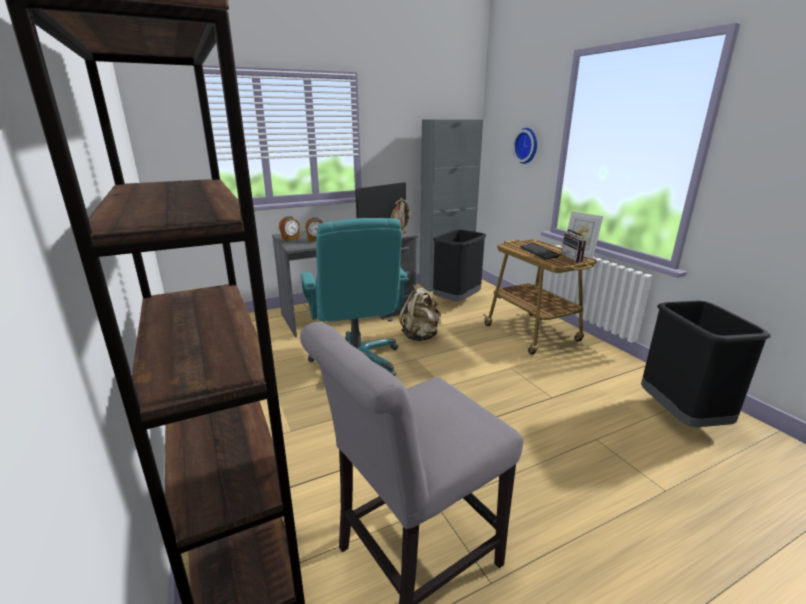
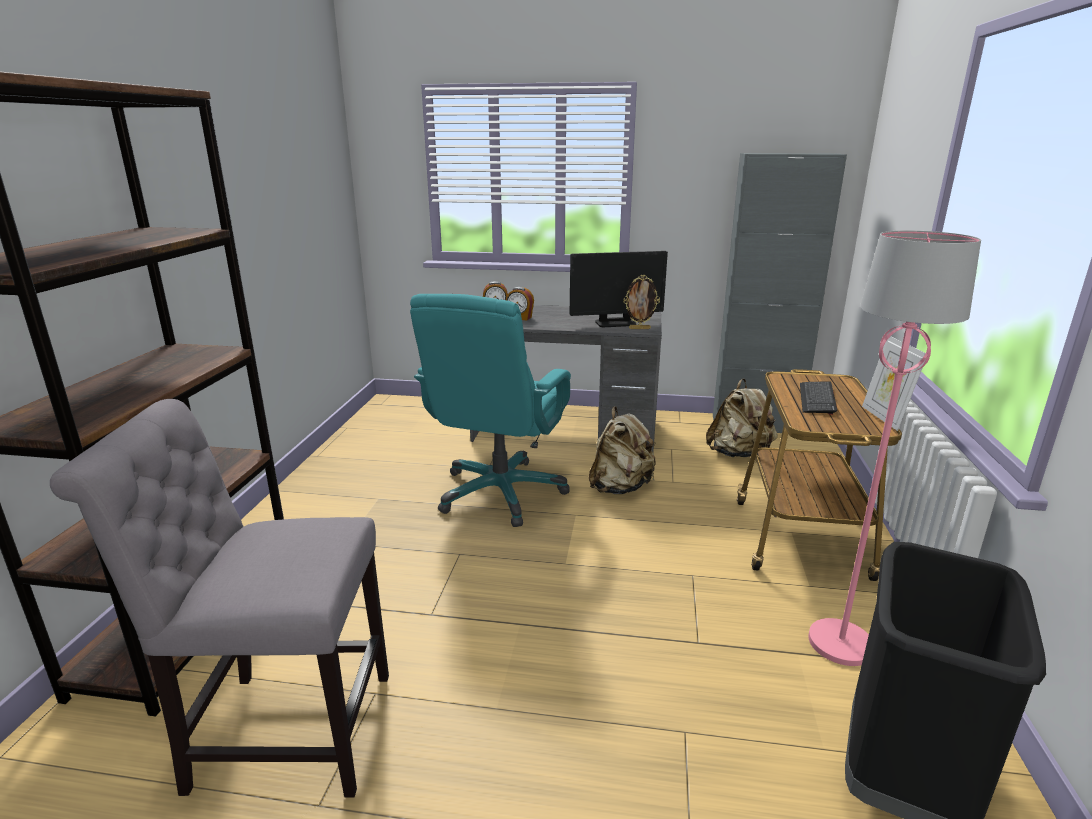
camera: 35 degrees right, 0 degrees up
(456, 301) = (739, 454): black trash can -> beige backpack
(527, 145) = (904, 205): wall clock -> none
(575, 258) = (860, 423): radio -> none
(600, 372) = (841, 644): none -> pink floor lamp

